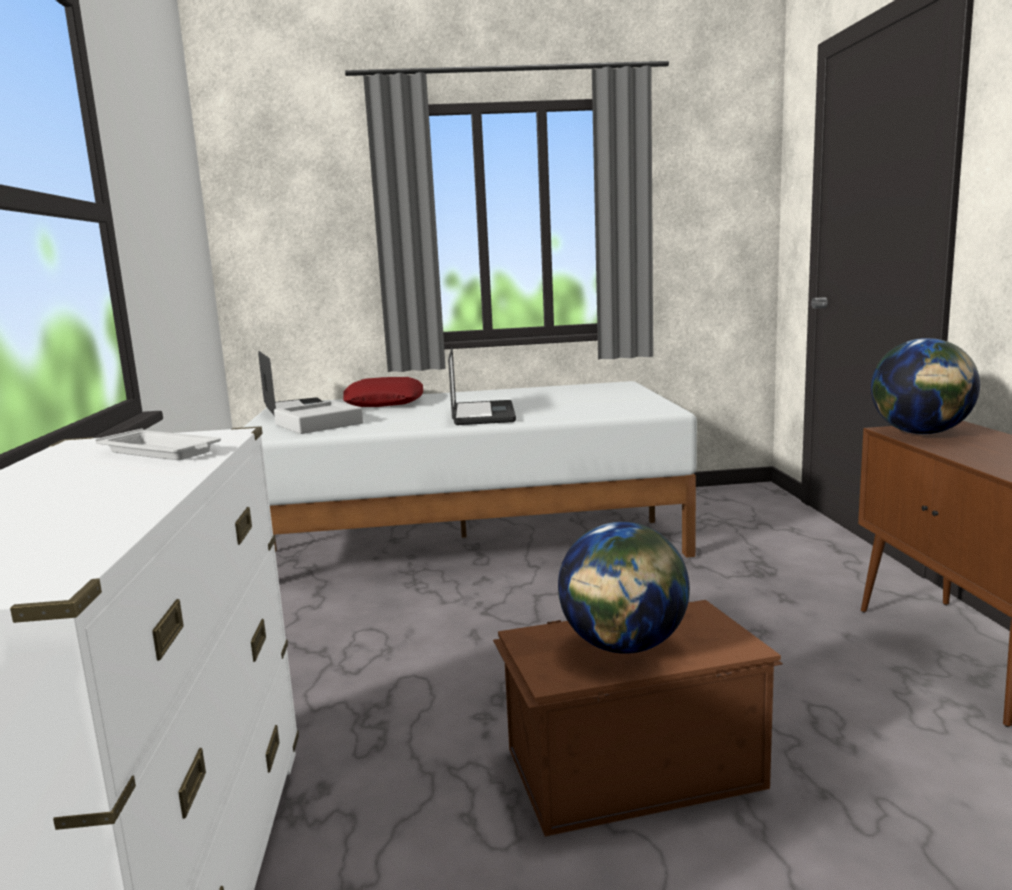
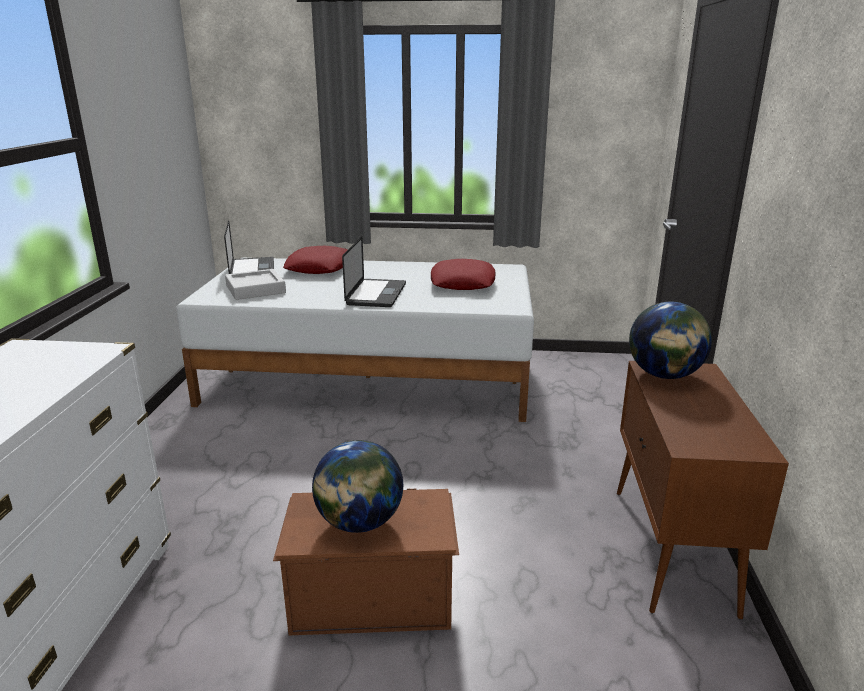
camera: 10 degrees right, 10 degrees up
(161, 452) = (50, 368): white tray -> none
(579, 398) = (462, 282): none -> red pillow

